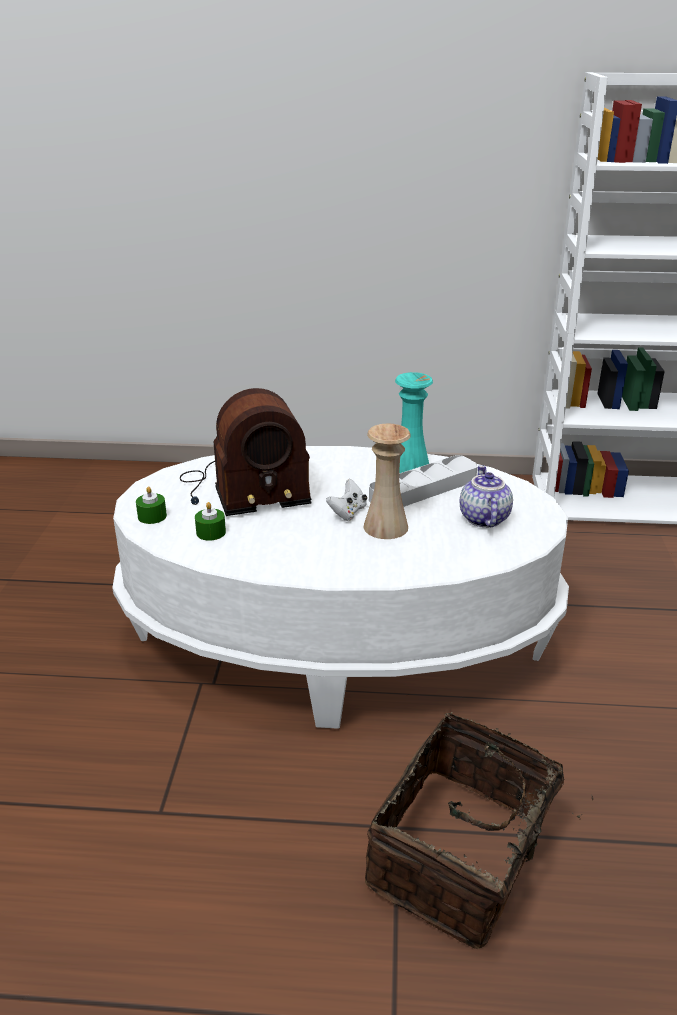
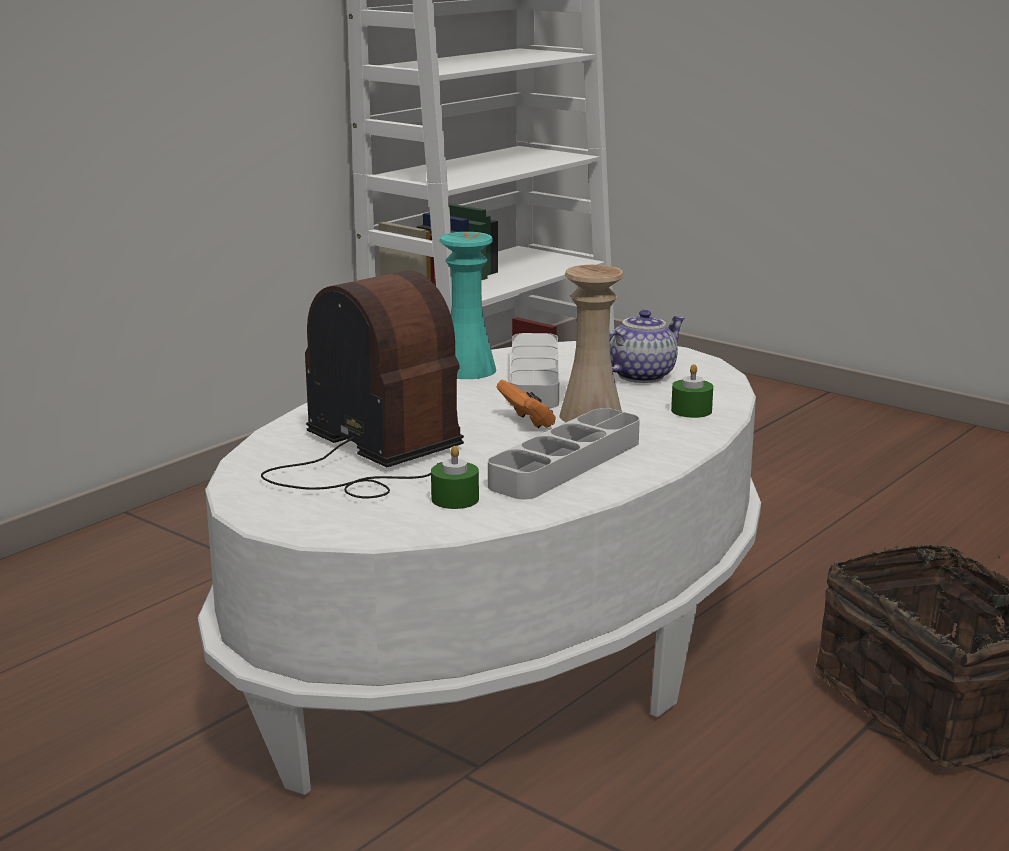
camera: 55 degrees left, 10 degrees down
(152, 516) = (347, 522): green candle -> green candle (691, 410)
(243, 489) = (370, 457): radio -> radio turned 60 degrees counterclockwise
(298, 545) = (566, 463): none -> grey tray
(348, 512) = (527, 423): white game controller -> orange game controller
(482, 518) = (641, 375): teapot -> teapot turned 105 degrees clockwise

